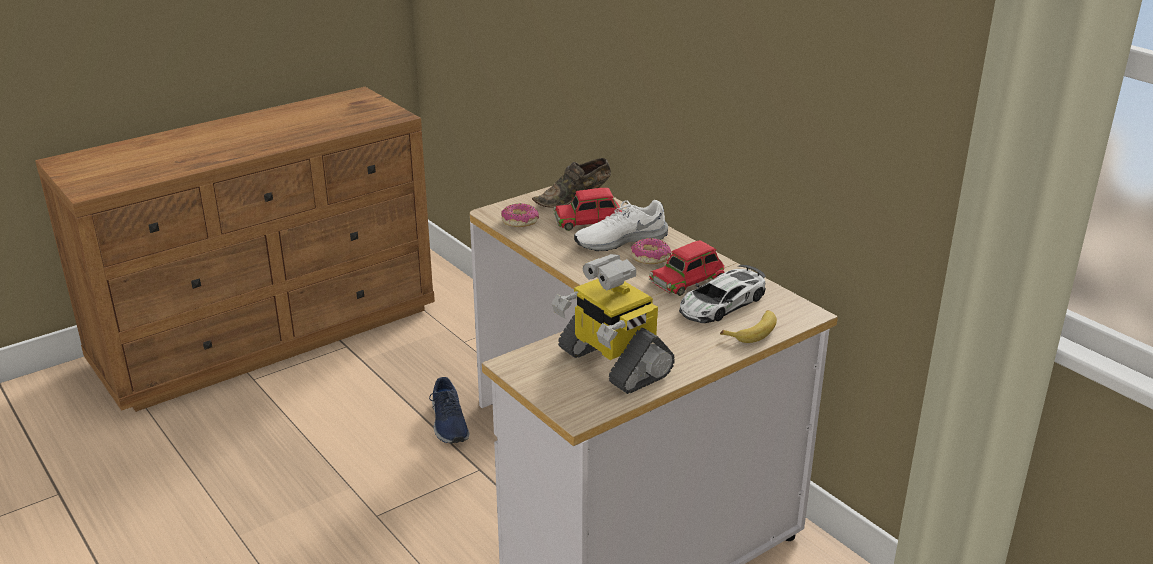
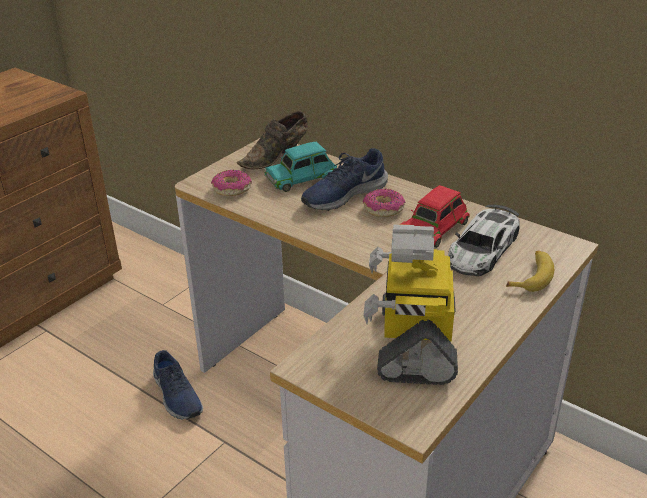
camera: 15 degrees left, 5 degrees up
(588, 220) = (301, 177): red toy car -> turquoise toy car
(612, 363) = (414, 343): toy robot -> toy robot turned 60 degrees clockwise
(620, 240) = (343, 194): white shoe -> blue shoe

